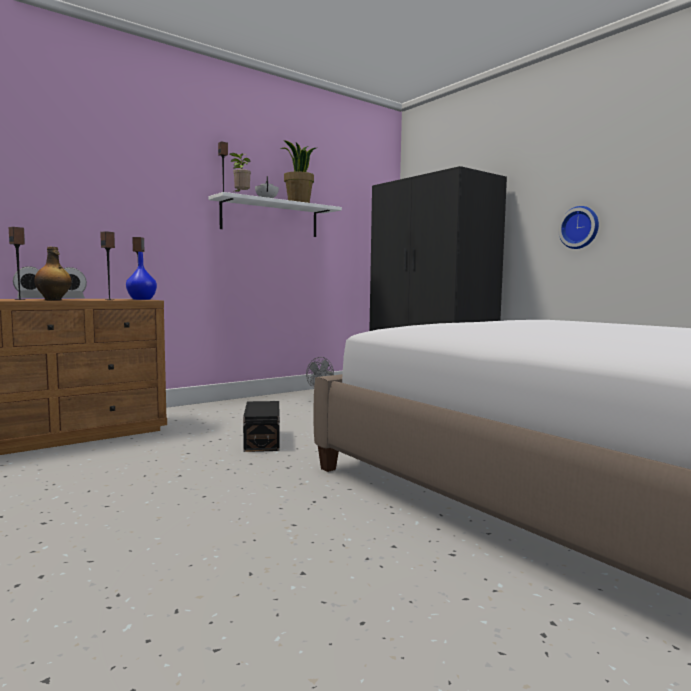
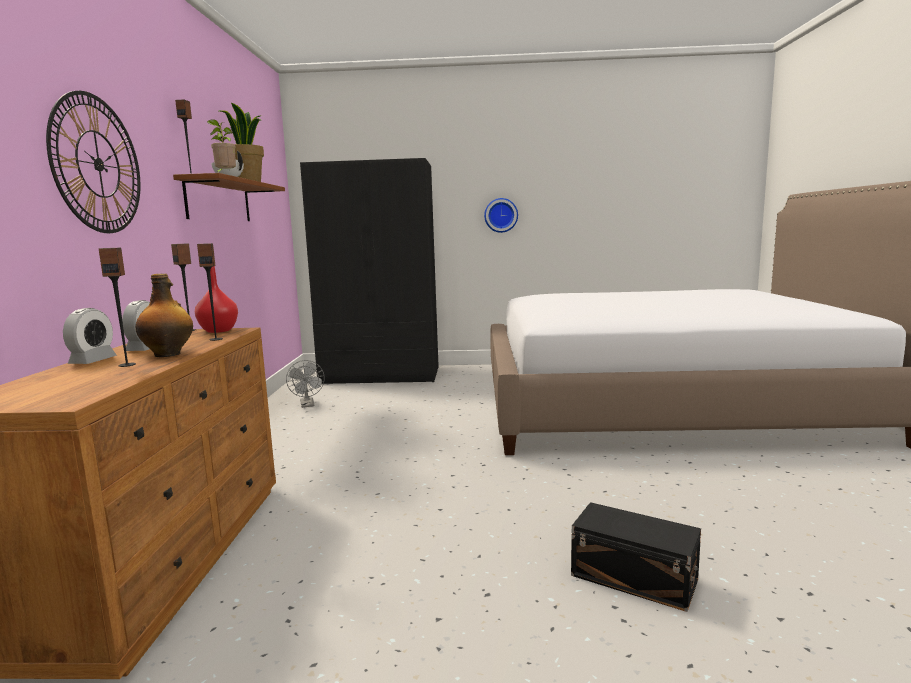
camera: 50 degrees left, 5 degrees up
(122, 188) = (98, 164): none -> wall clock
(141, 299) = (217, 331): blue vase -> red vase
(263, 440) = (396, 456): black storage box -> black storage box (632, 576)
(270, 218) = (219, 201): white shelf -> brown shelf

